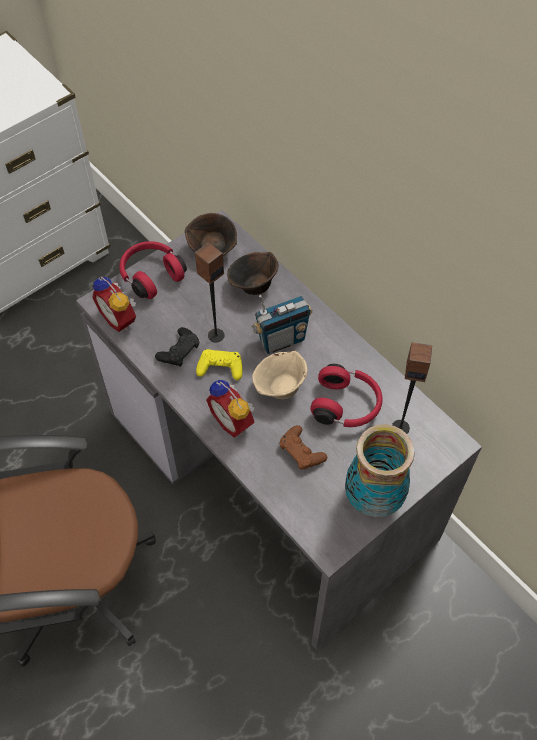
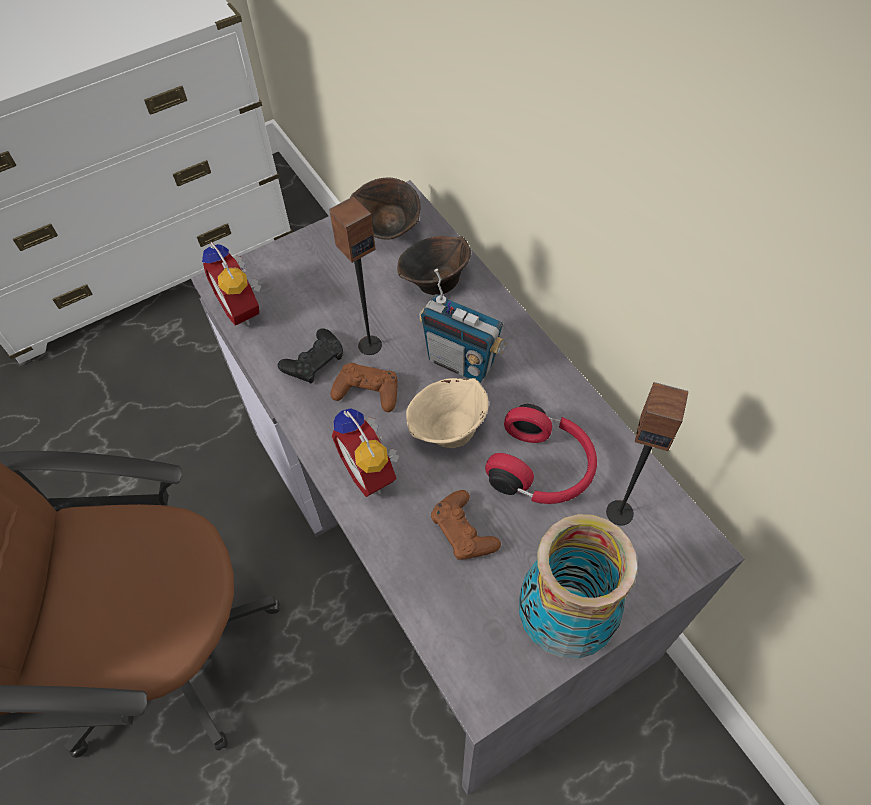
camera: 10 degrees right, 0 degrees up
(151, 275) = (298, 255): red headphones -> none
(220, 367) = (367, 391): yellow game controller -> brown game controller
(281, 340) = (461, 362): radio -> radio turned 45 degrees clockwise

